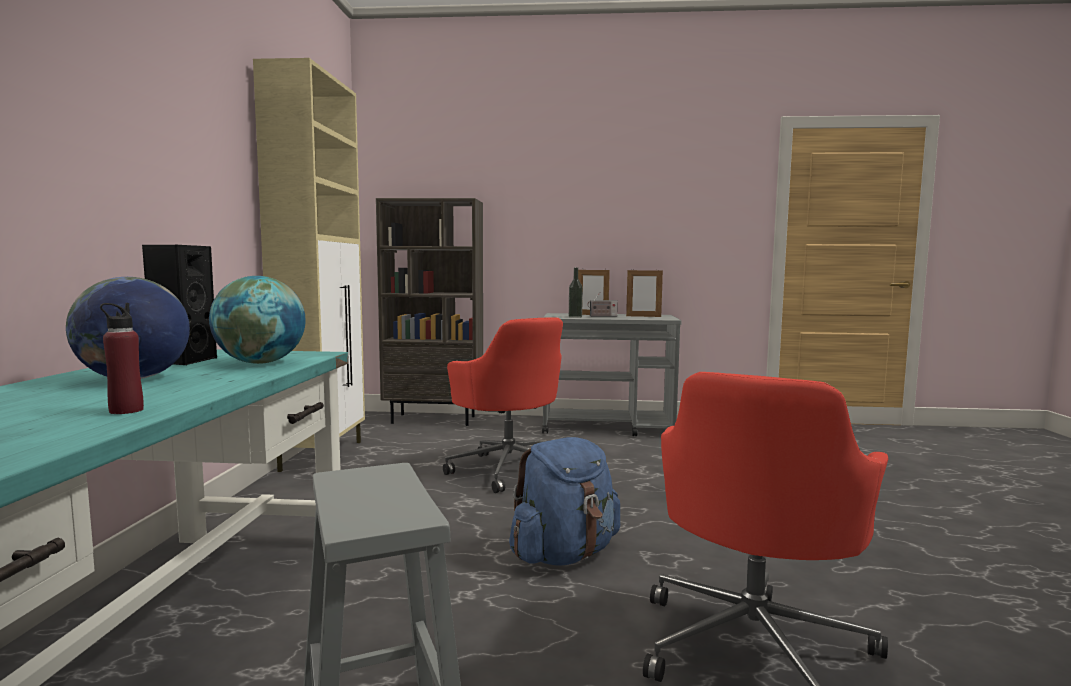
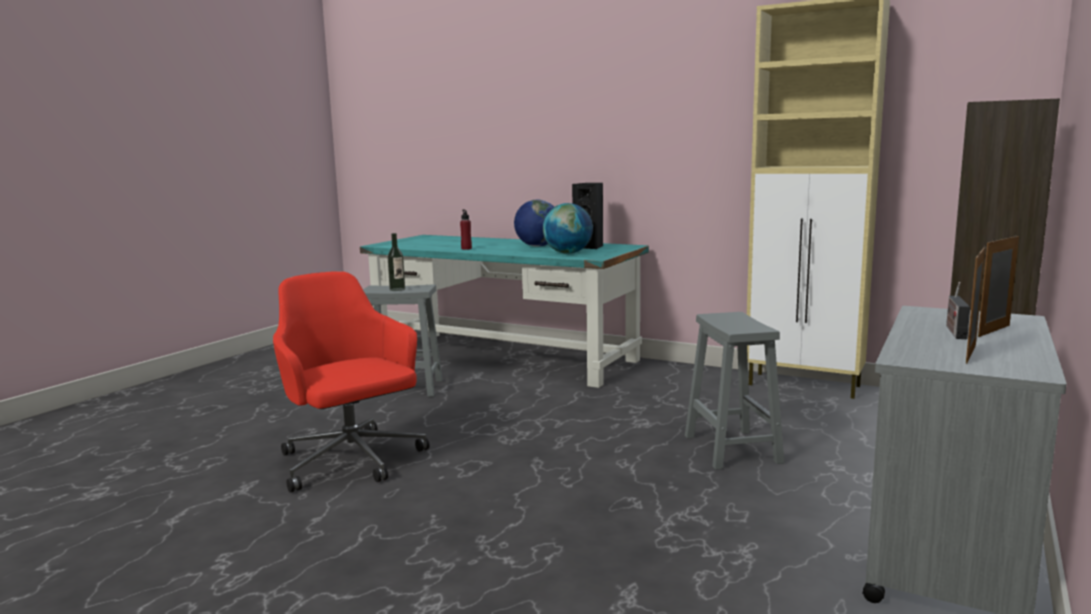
camera: 115 degrees right, 5 degrees up
(508, 468) = (731, 448): red office chair -> grey stool
(564, 554) = (514, 438): blue backpack -> none
(575, 317) = (929, 318): bottle -> bottle (397, 289)

